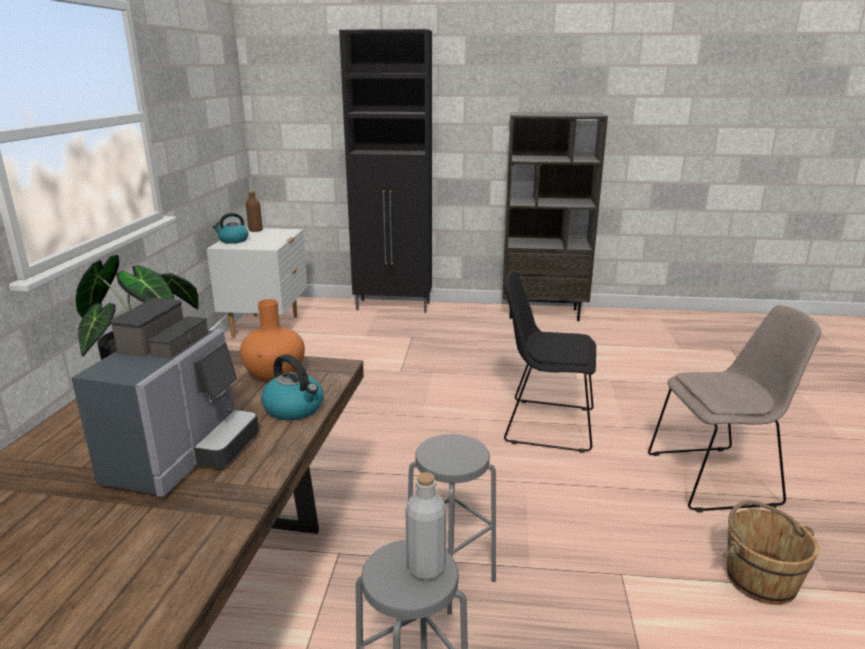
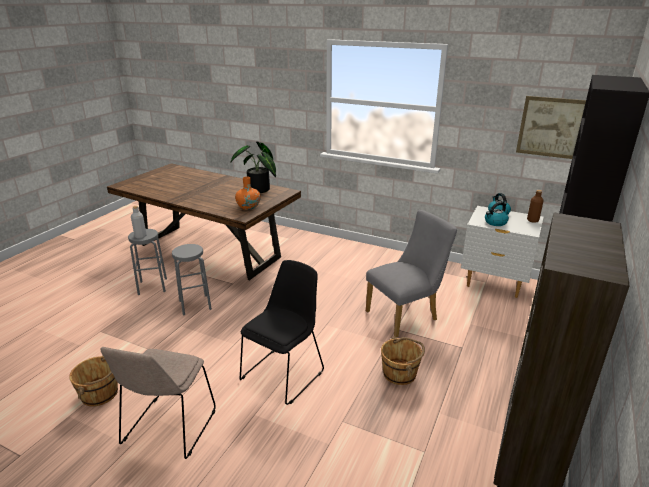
camera: 110 degrees right, 5 degrees up
(183, 455) = (208, 194): coffee machine -> none
(219, 115) = (551, 127): none -> picture
(295, 409) = (218, 208): kettle -> kettle (495, 222)
(365, 368) = (406, 315): none -> grey chair
(480, 361) = (400, 373): none -> brown bucket

